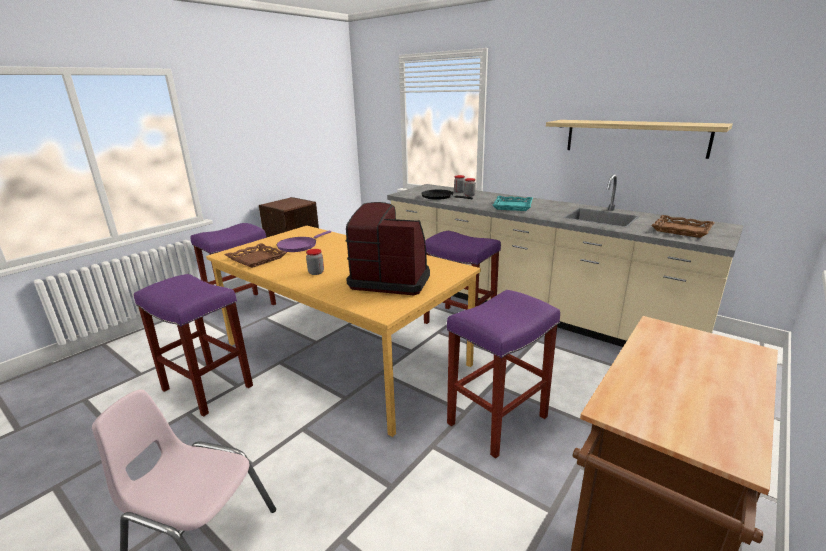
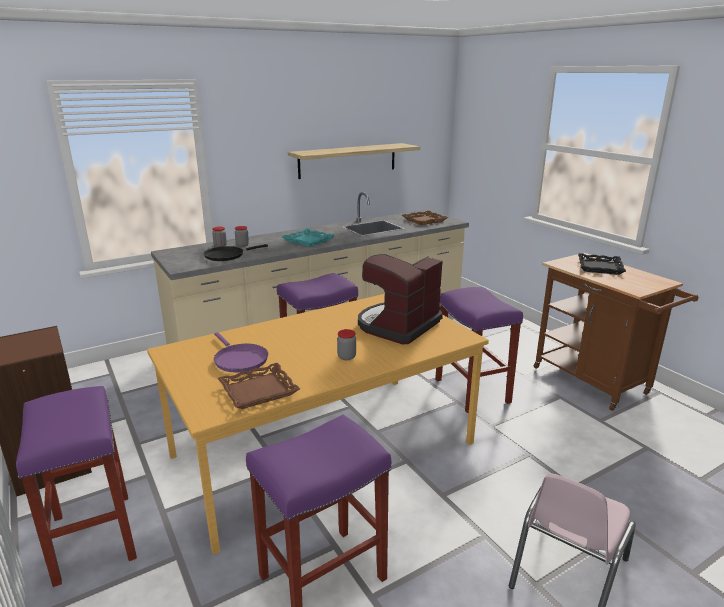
camera: 70 degrees left, 0 degrees up
(701, 367) = (599, 267): none -> black tray

